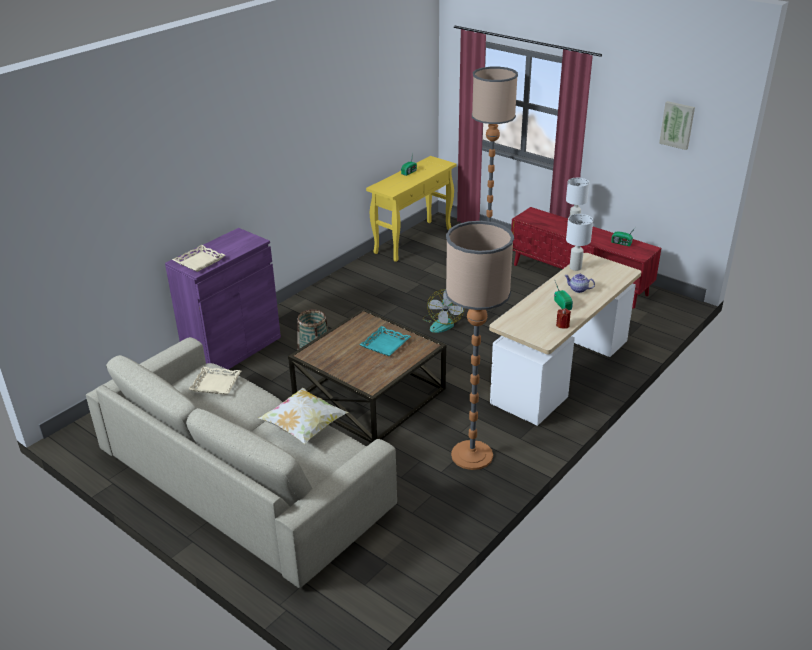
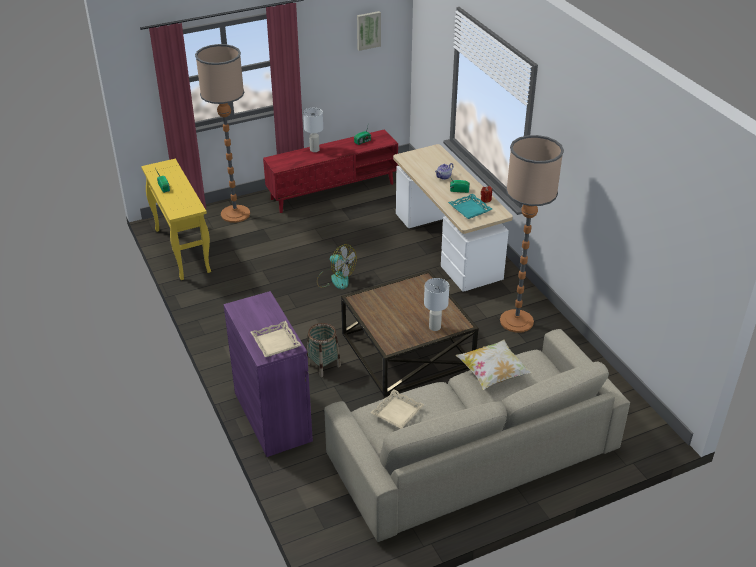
camera: 65 degrees left, 5 degrees up
(385, 344) = (407, 300): turquoise tray -> turquoise tray (470, 209)
(575, 267) = (412, 167): white table lamp -> white table lamp (434, 326)

